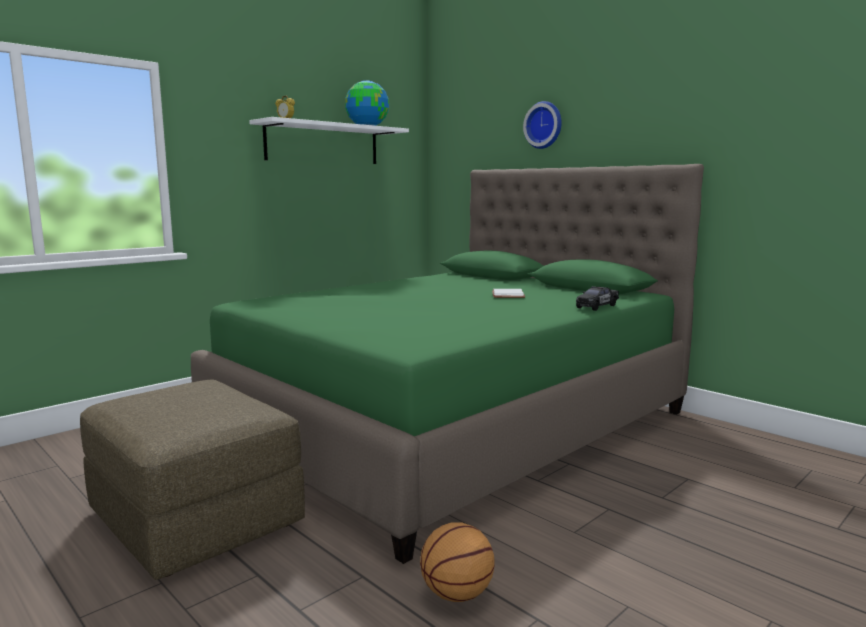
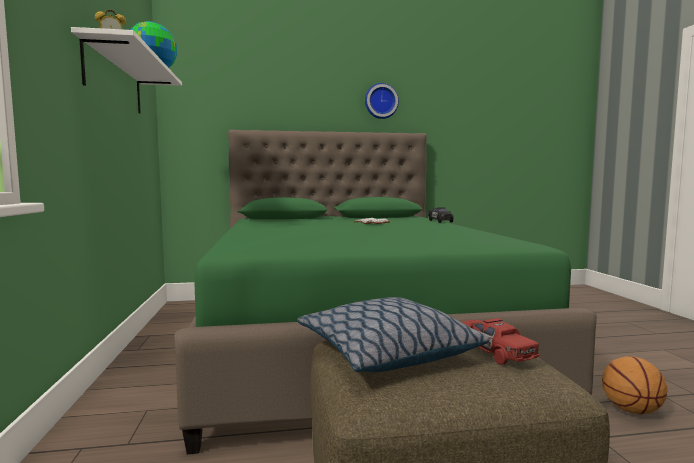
camera: 55 degrees left, 5 degrees down
(188, 393) = (385, 352): none -> pillow
(210, 416) = (493, 352): none -> red toy car
(544, 125) = (299, 98): wall clock -> wall clock (381, 101)

